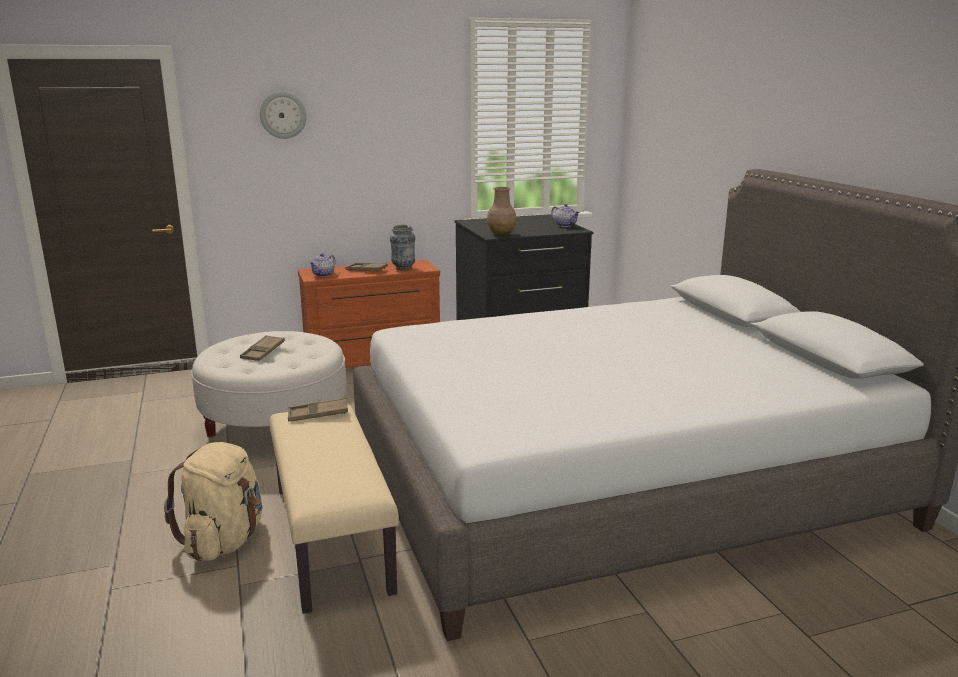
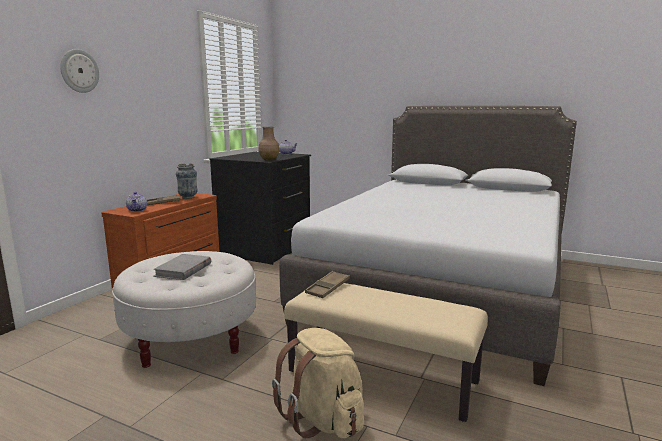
camera: 45 degrees left, 5 degrees down
(263, 352) = (183, 270): brown tray -> grey book

